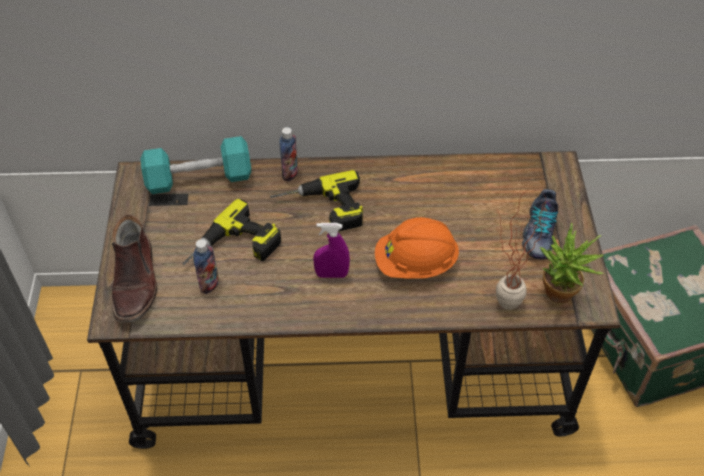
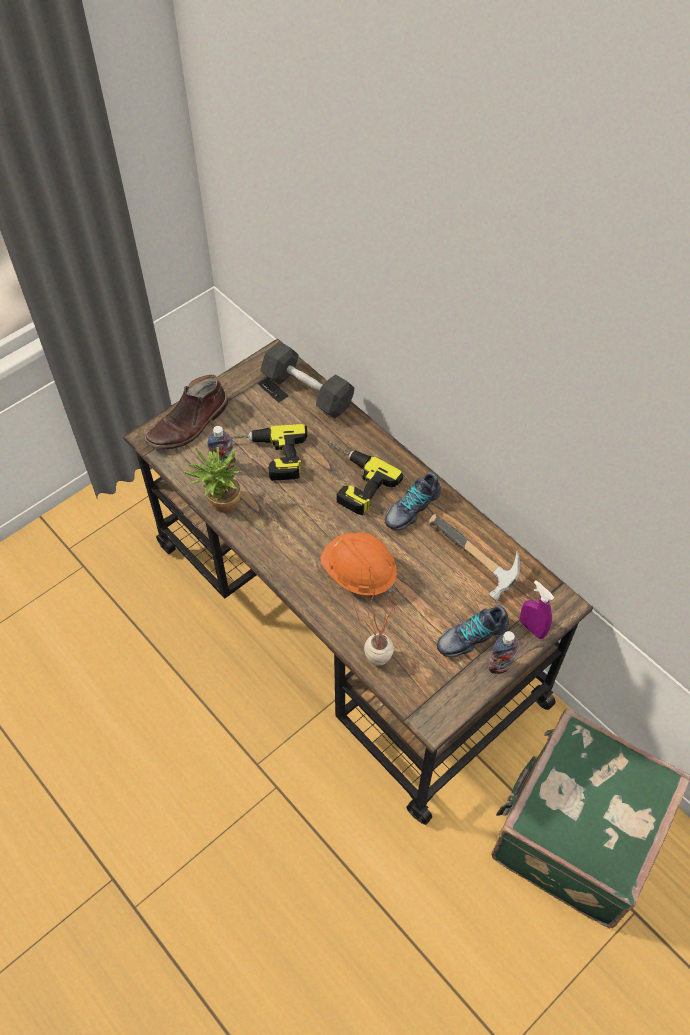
camera: 50 degrees right, 5 degrees up
(199, 178) = (307, 391): turquoise dumbbell -> black dumbbell
(290, 173) = (366, 438): bottle -> bottle (500, 666)
(332, 274) = (299, 528): purple spray bottle -> purple spray bottle (532, 628)
(387, 191) = (411, 507): none -> shoe
(472, 189) = (471, 561): none -> hammer
(559, 297) = (419, 690): potted plant -> potted plant (220, 505)

